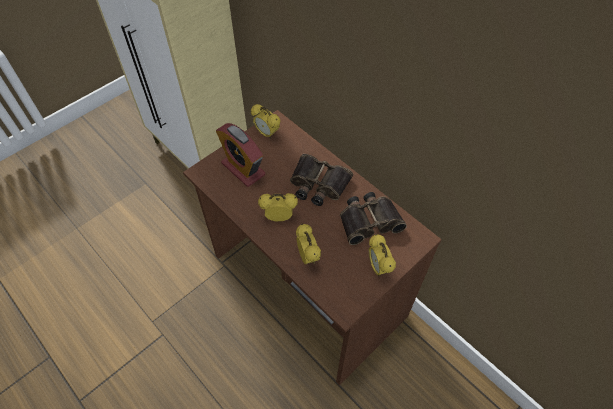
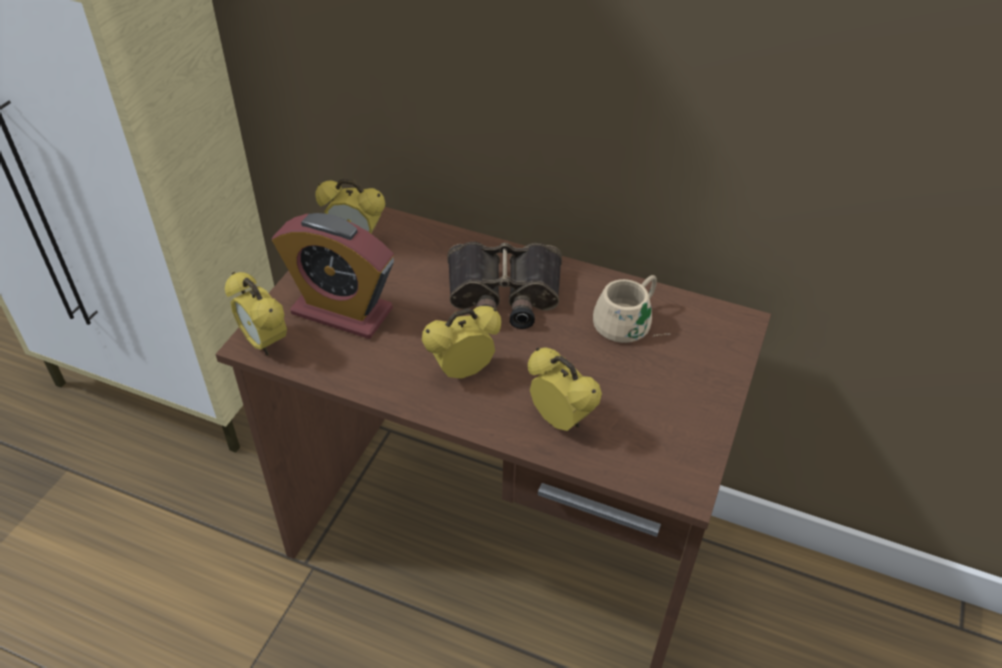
camera: 25 degrees left, 10 degrees down
(369, 220) = (632, 323): binoculars -> beige mug
(378, 268) = (698, 394): alarm clock -> alarm clock (264, 343)

